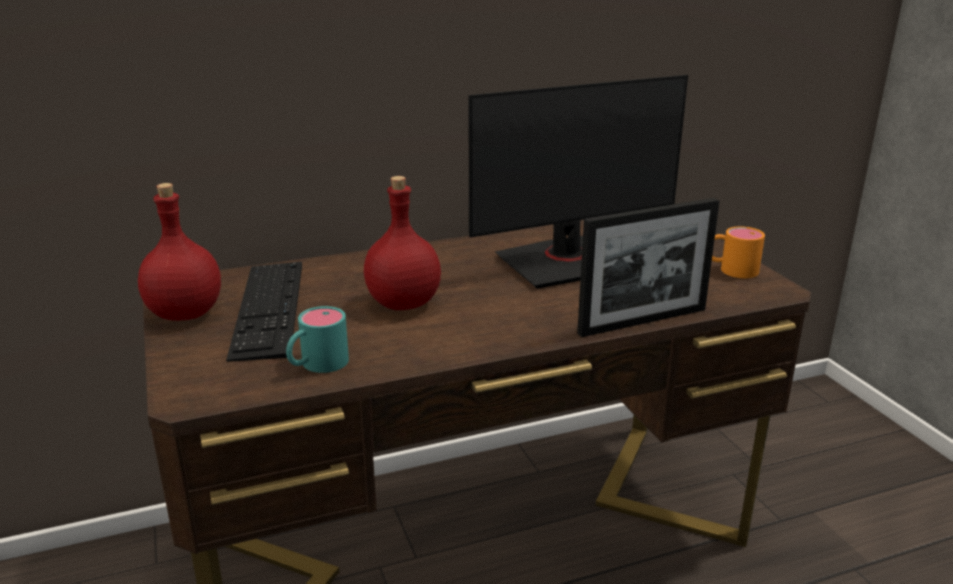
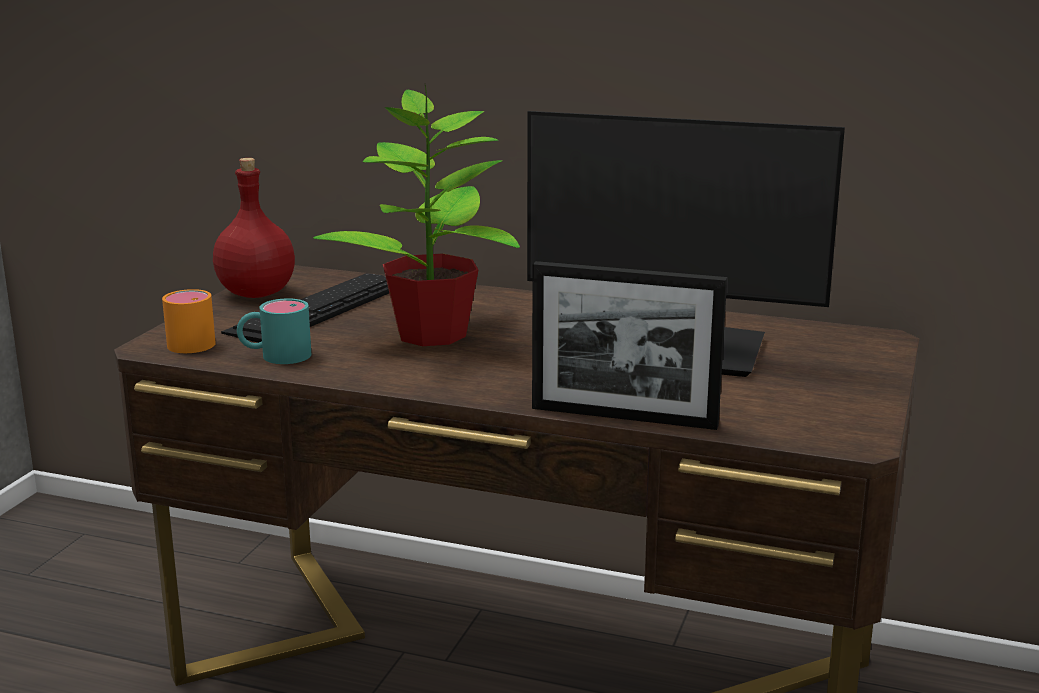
camera: 40 degrees right, 5 degrees down
(402, 303) = (431, 335): red bottle -> potted plant
(730, 269) = (845, 407): orange mug -> orange mug (186, 341)

